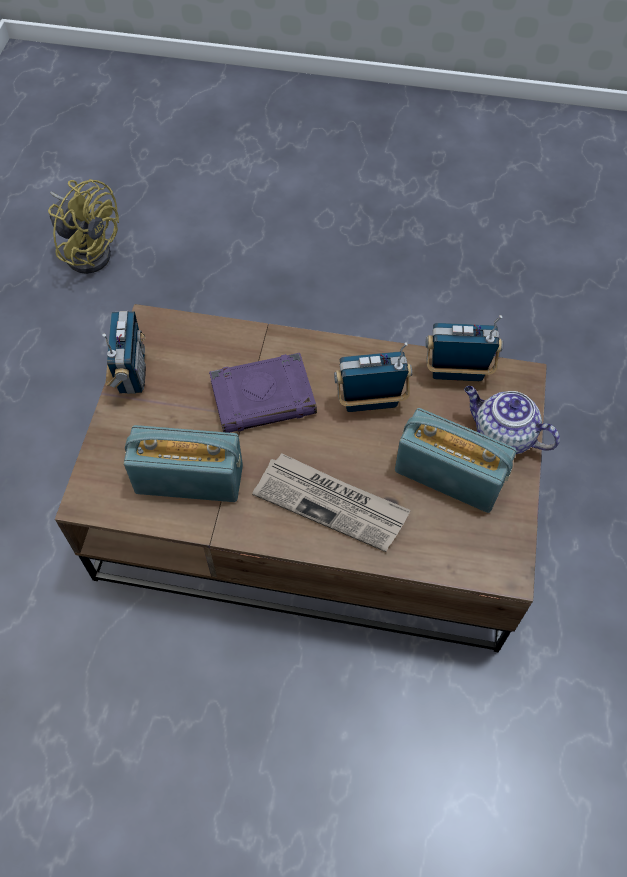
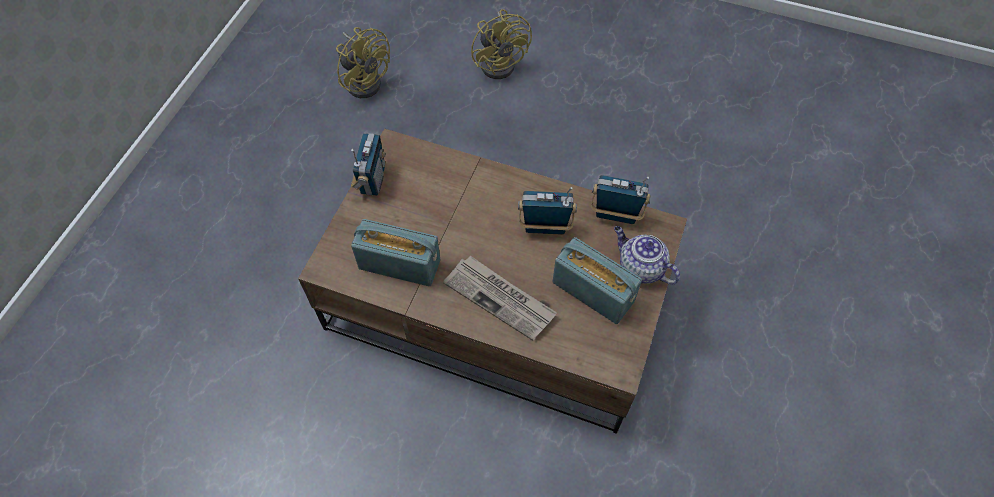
camera: 10 degrees right, 0 degrees up
(259, 205) = (501, 62): none -> yellow fan
(264, 397) = (466, 212): purple book -> none

